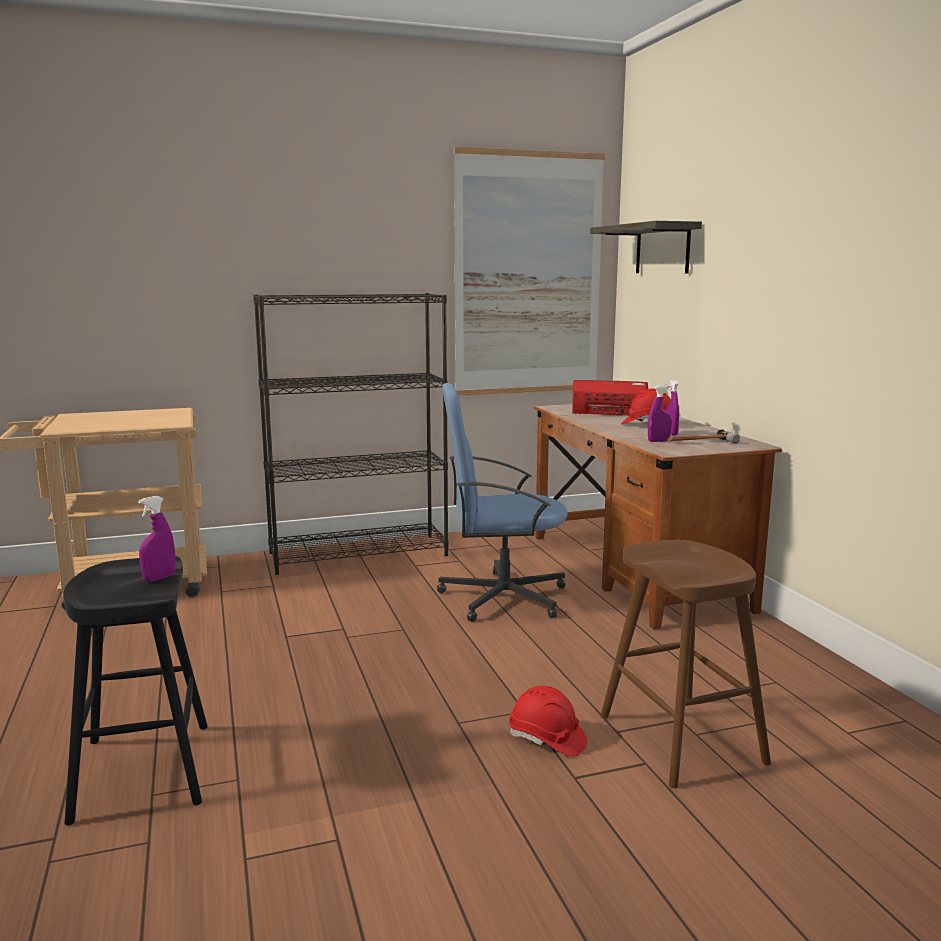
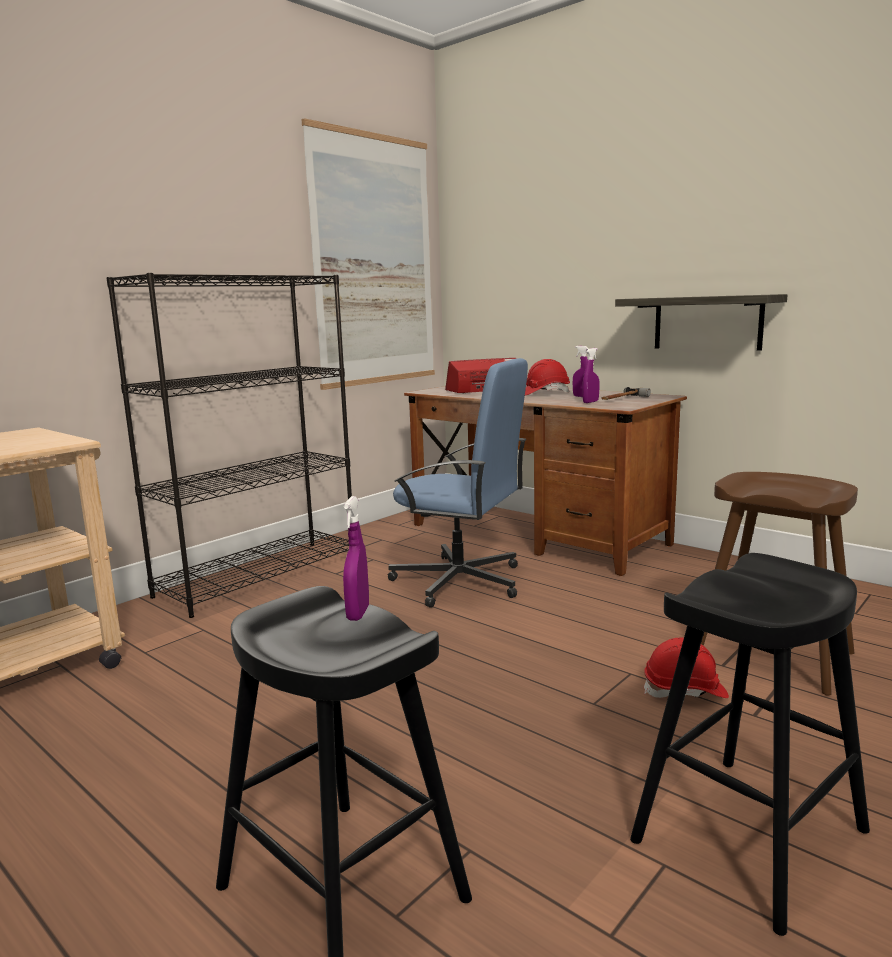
camera: 30 degrees left, 0 degrees up
(424, 850) = (750, 835): none -> black stool
(501, 597) = (460, 582): blue office chair -> blue office chair turned 120 degrees counterclockwise
(662, 249) = (507, 233): shelf -> shelf (707, 323)

